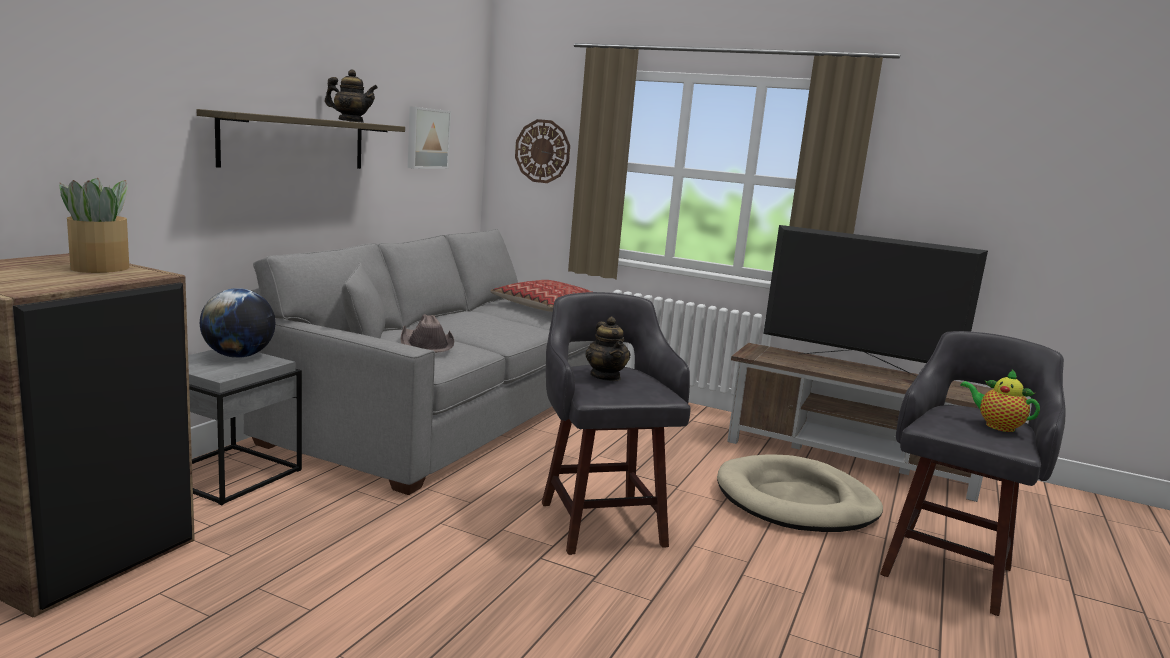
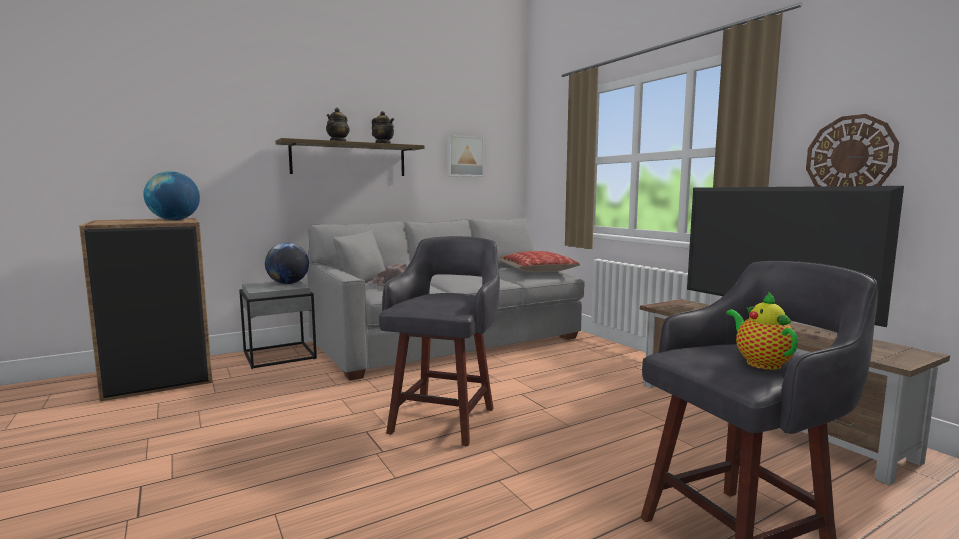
camera: 35 degrees right, 5 degrees down
(101, 268) = (174, 220): potted plant -> globe
(542, 151) = (553, 158): wall clock -> wall clock (850, 156)
(606, 377) = (434, 297): teapot -> teapot (338, 141)
(796, 501) = (644, 439): beige dog bed -> none

